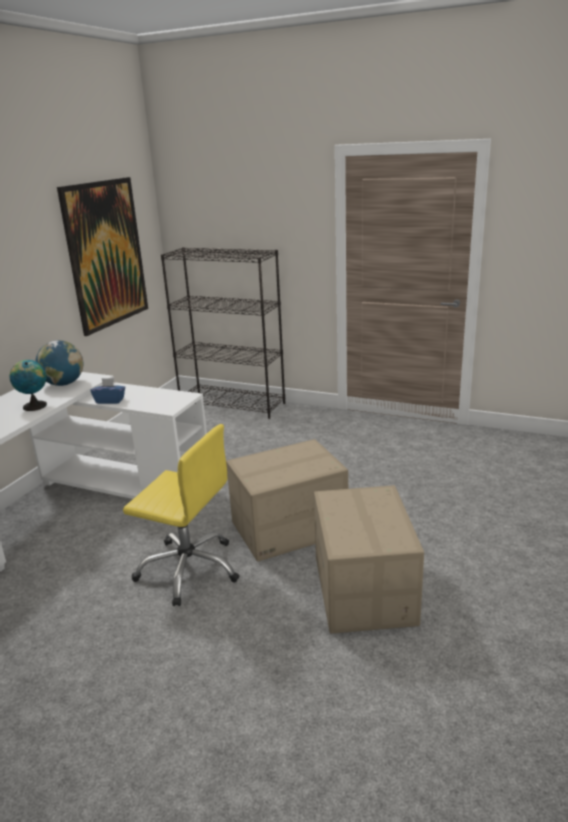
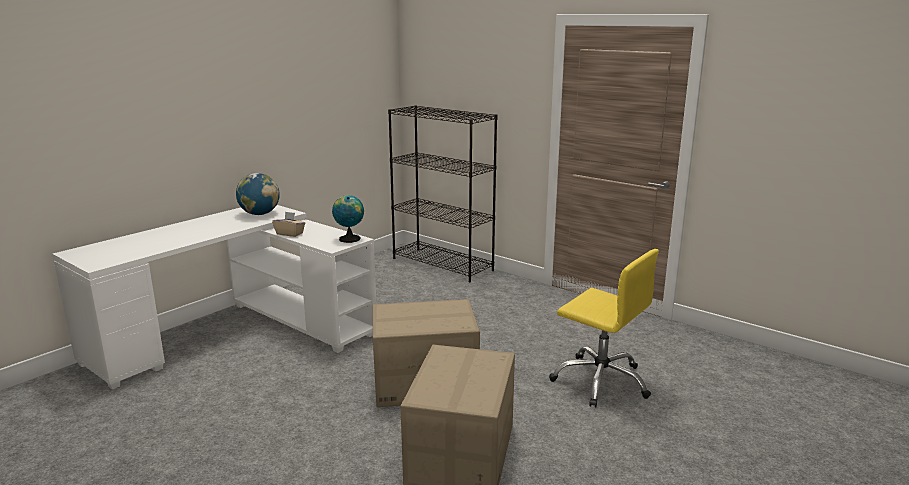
camera: 15 degrees right, 5 degrees down
(34, 405) = (222, 227): globe -> globe (349, 238)
(106, 254) = (333, 103): picture -> none
(110, 401) = (290, 233): blue tissue box -> beige tissue box
(189, 569) = (312, 401): yellow office chair -> yellow office chair (601, 381)

